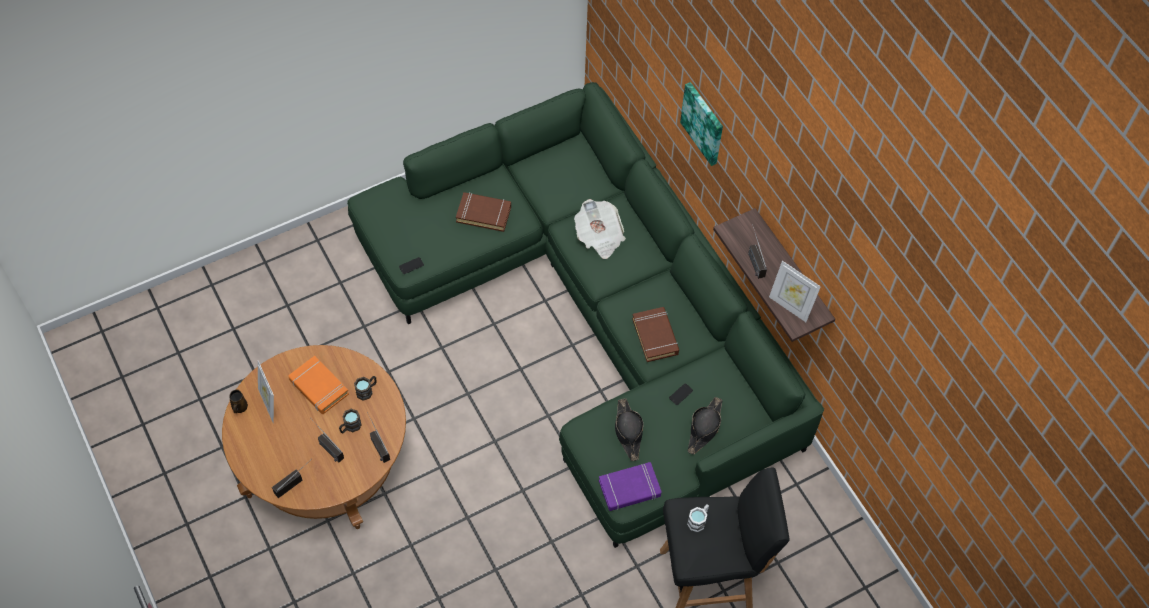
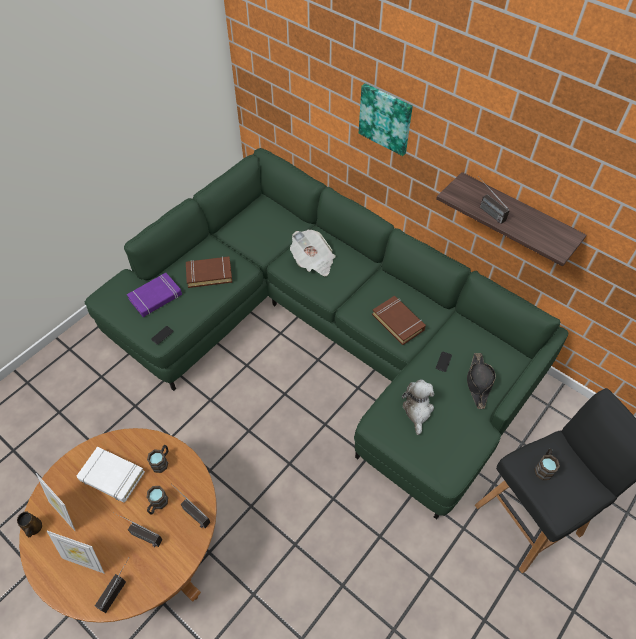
camera: 20 degrees left, 5 degrees down
(318, 387) = (112, 476): orange book -> white book
(628, 432) = (417, 410): black hat -> plush toy
(629, 489) = (446, 461): purple book -> purple book (155, 297)
(698, 520) = (544, 467): white mug -> brown mug
(790, 306) = (543, 237): picture frame -> picture frame (85, 560)

